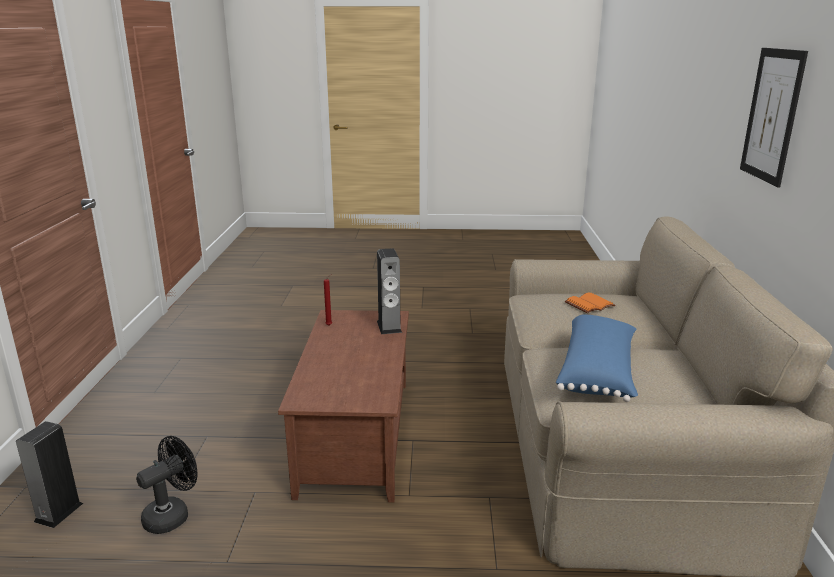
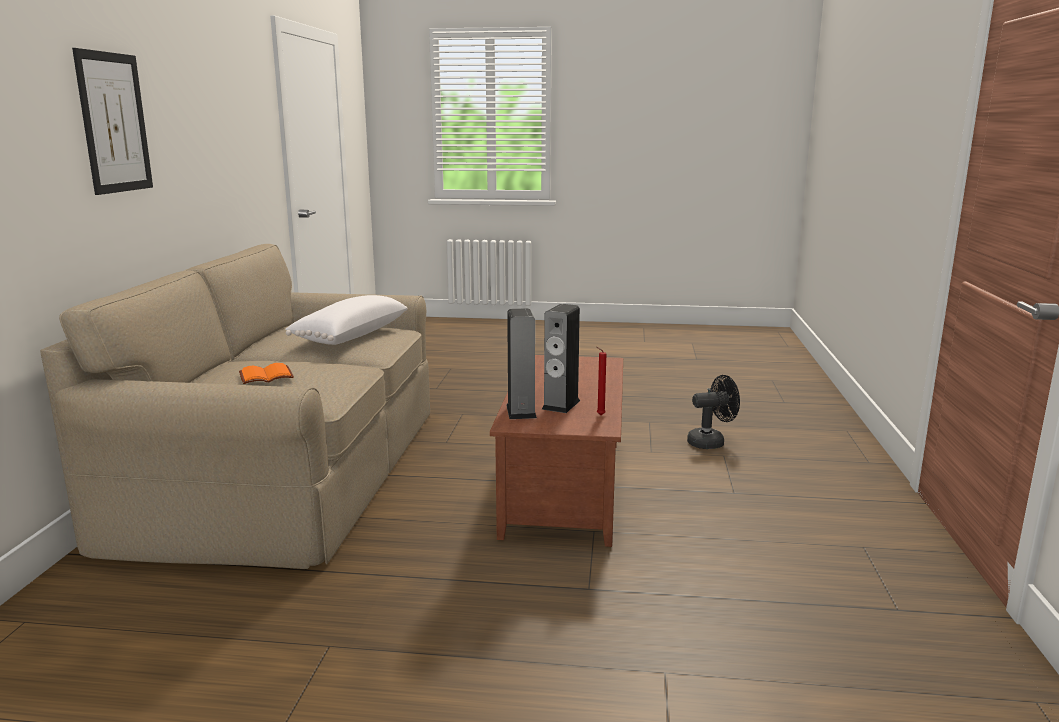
camera: 175 degrees left, 5 degrees down
(58, 512) = (810, 446): speaker -> speaker (561, 405)
(172, 515) = (711, 442): black fan -> black fan turned 150 degrees counterclockwise
(598, 373) = (349, 336): blue pillow -> white pillow

